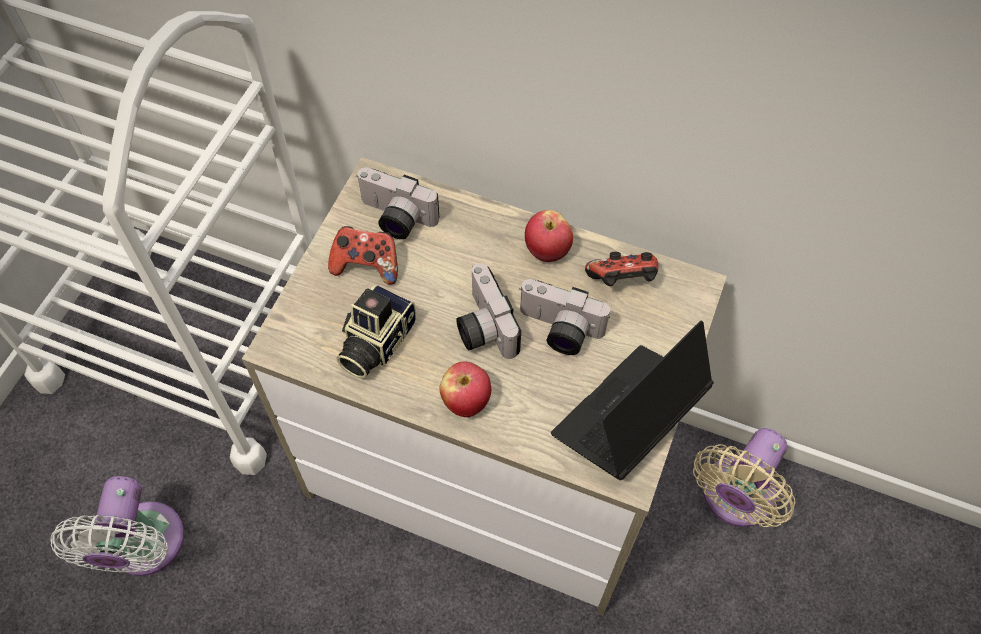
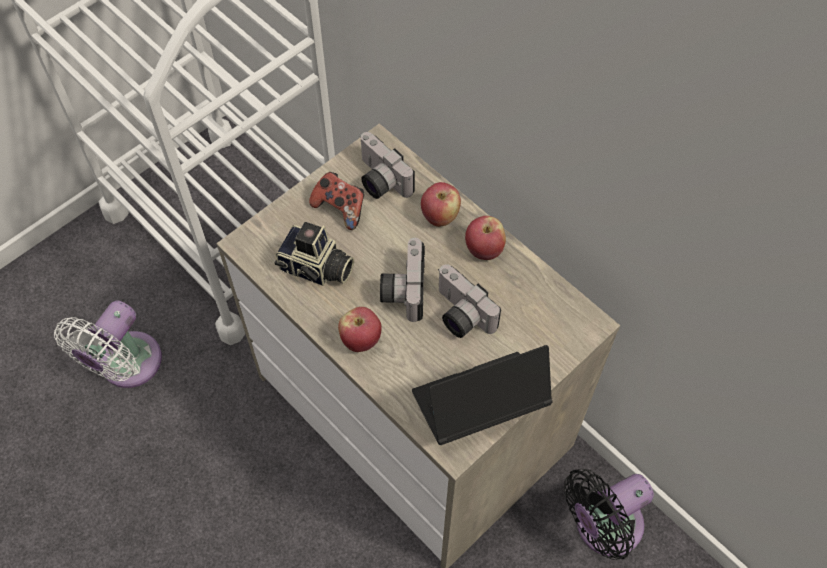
camera: 25 degrees right, 0 degrees up
(374, 343) = (316, 269): camera -> camera turned 120 degrees counterclockwise
(481, 233) = (440, 216): none -> apple
(622, 281) = (531, 296): game controller -> none
(734, 498) = (602, 527): beige fan -> black fan

